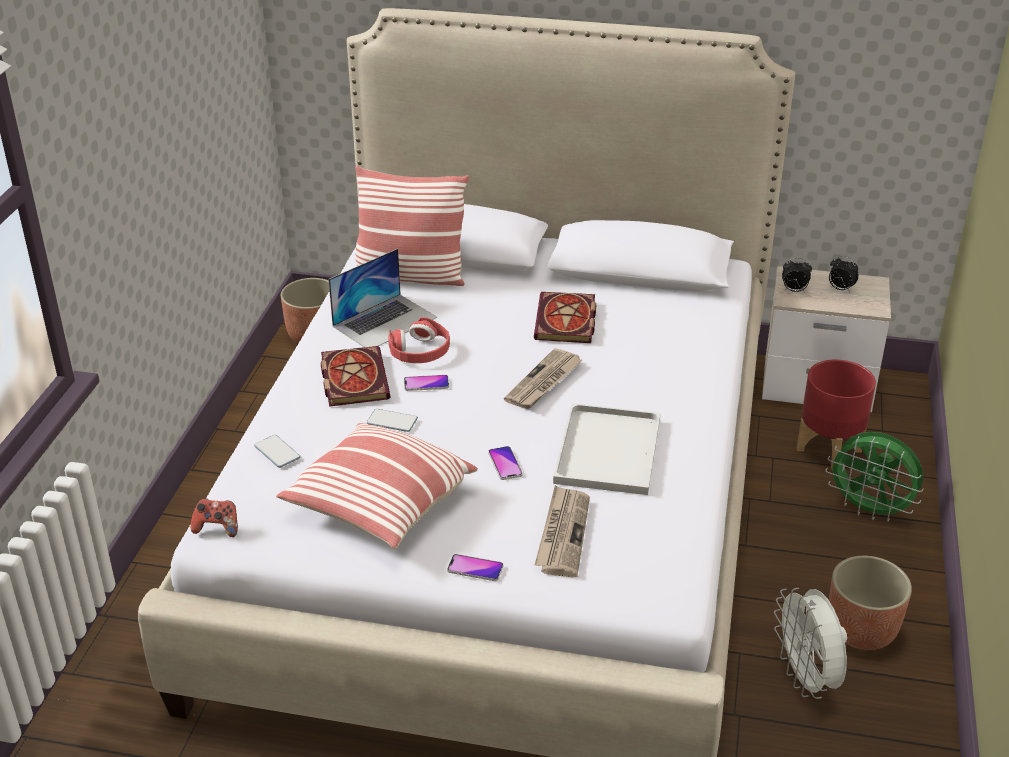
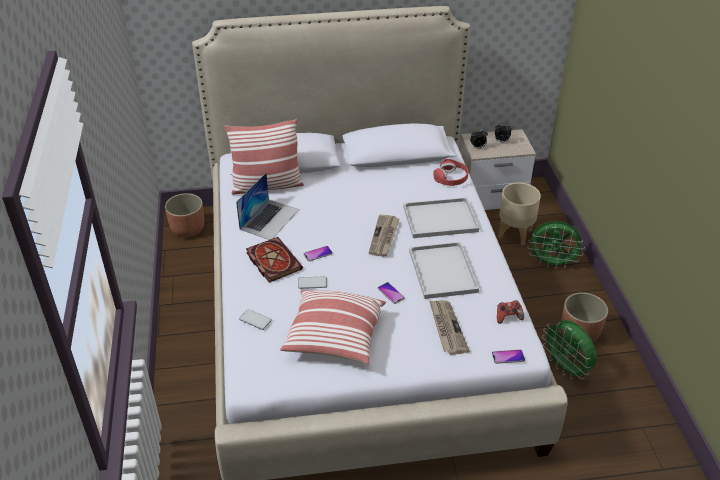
camera: 20 degrees left, 5 degrees up
(217, 528) = (247, 378): game controller -> game controller (508, 317)
(420, 351) = (302, 234): red headphones -> red headphones (451, 178)
(475, 568) = (411, 362): phone -> phone (508, 357)
(567, 322) = (375, 196): book -> none
(648, 376) = (439, 219): none -> white tray
(806, 679) = (566, 368): white fan -> green fan
(828, 450) = (515, 234): red planter -> beige planter

